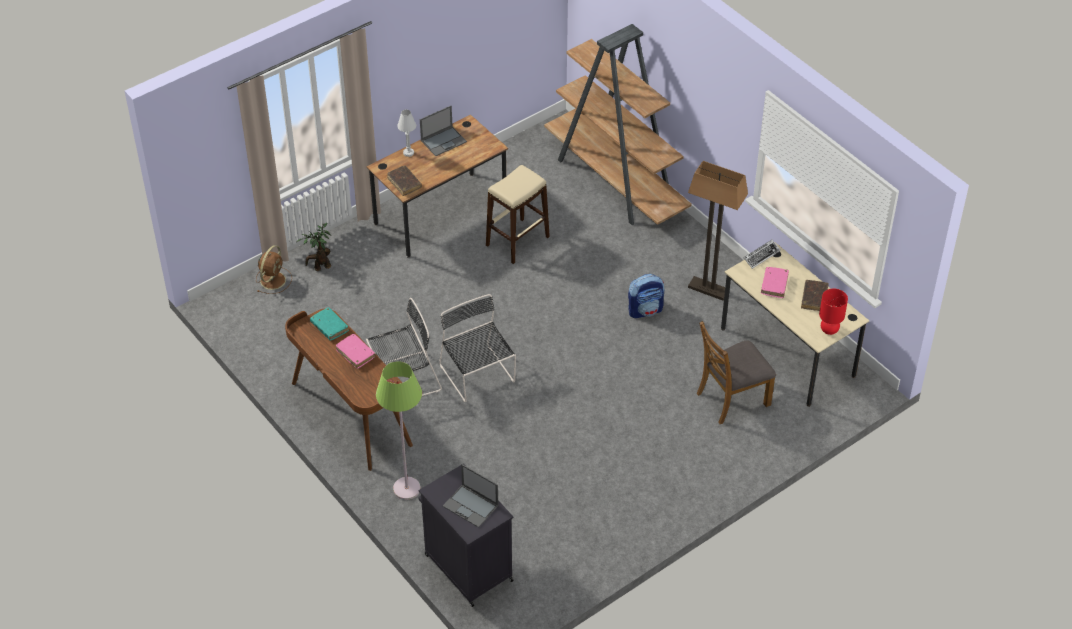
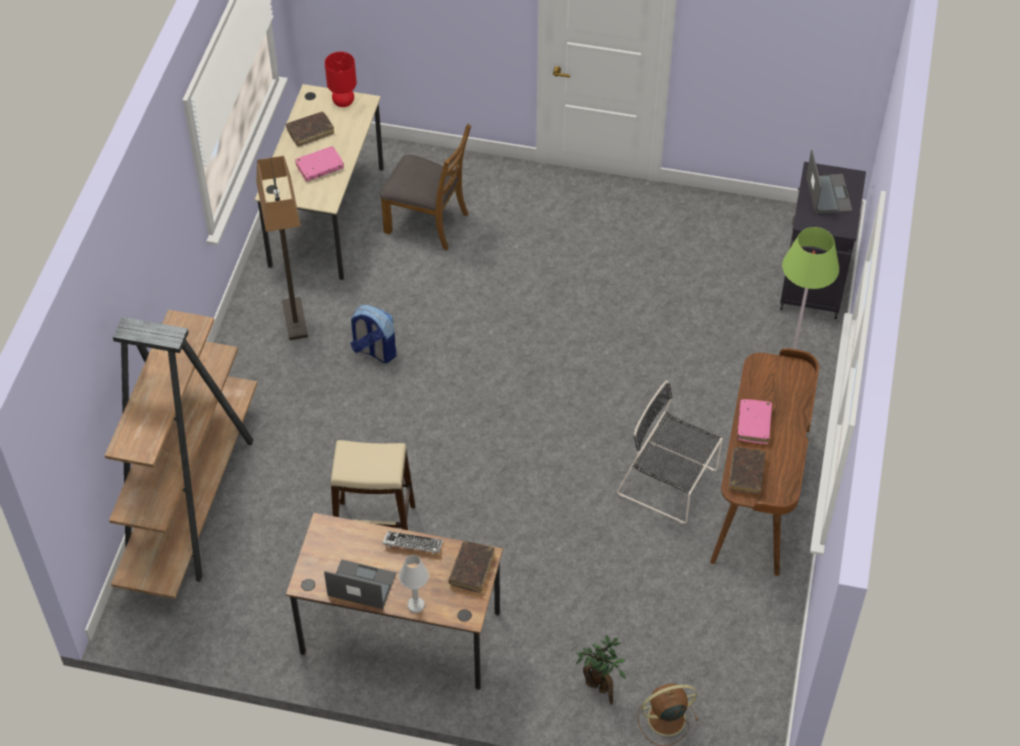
camera: 130 degrees left, 5 degrees up
(329, 327) = (746, 474): turquoise book -> brown book
(478, 375) = (599, 425): black chair -> none
(761, 256) = (286, 197): keyboard -> keyboard (413, 544)

